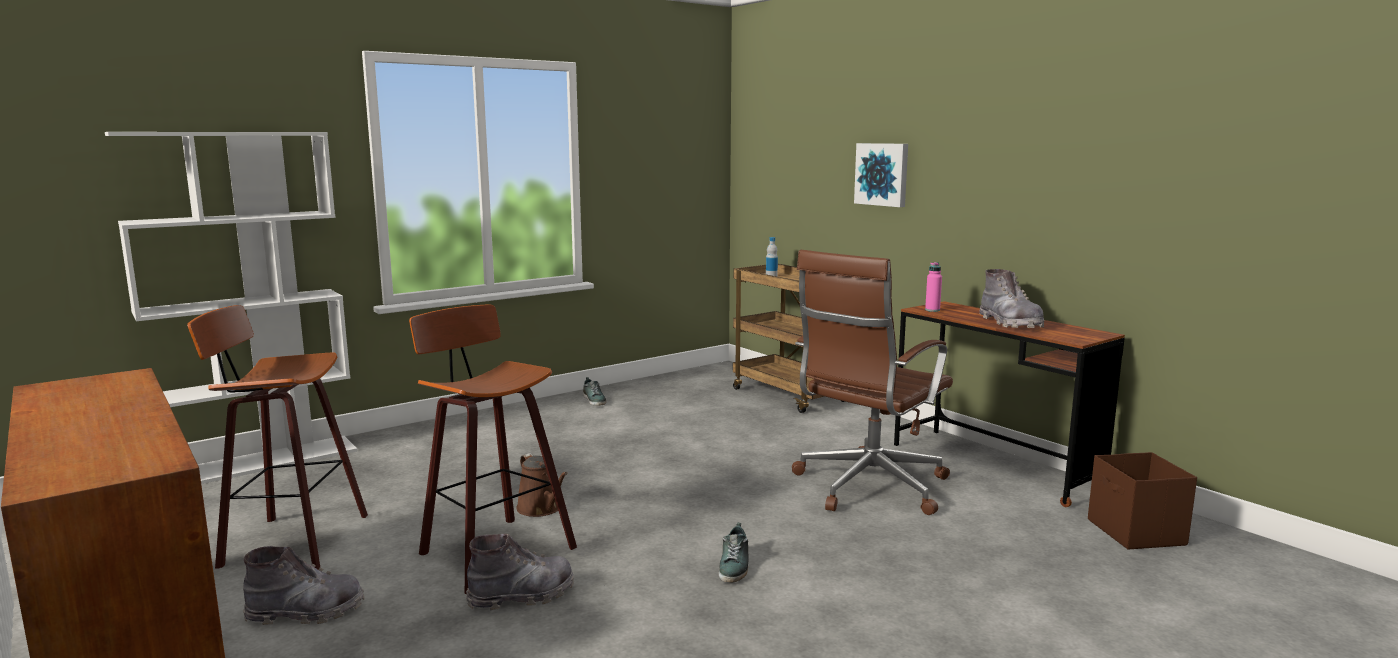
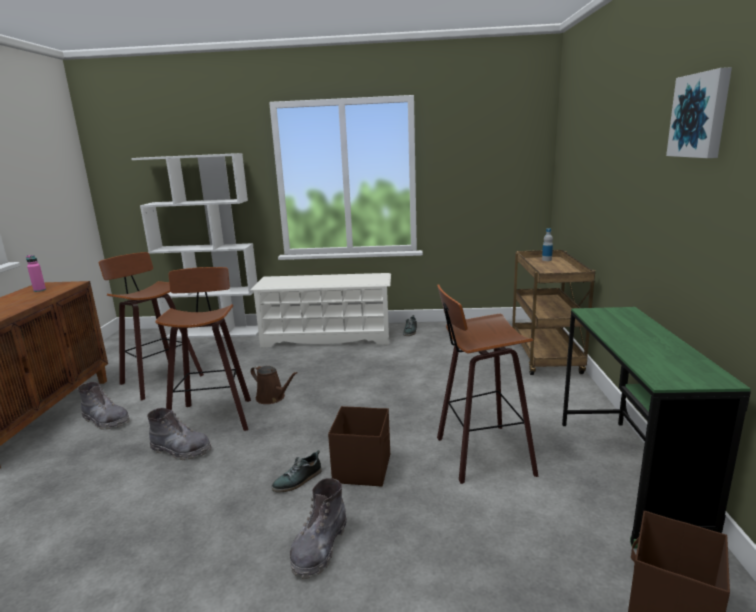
camera: 40 degrees right, 5 degrees up
(487, 429) = (327, 338): none -> white shoe rack
(542, 508) = (272, 398): brown watering can -> brown watering can turned 60 degrees counterclockwise
(782, 533) = (363, 468): none -> brown storage box
(867, 487) = (480, 454): brown office chair -> stool
(882, 174) = (617, 179): picture -> picture (700, 115)
(932, 310) = (596, 314): pink bottle -> pink bottle (39, 290)
(994, 465) = (626, 475): brown desk -> green desk
(1010, 323) = (640, 343): grey boot -> grey boot (319, 547)

